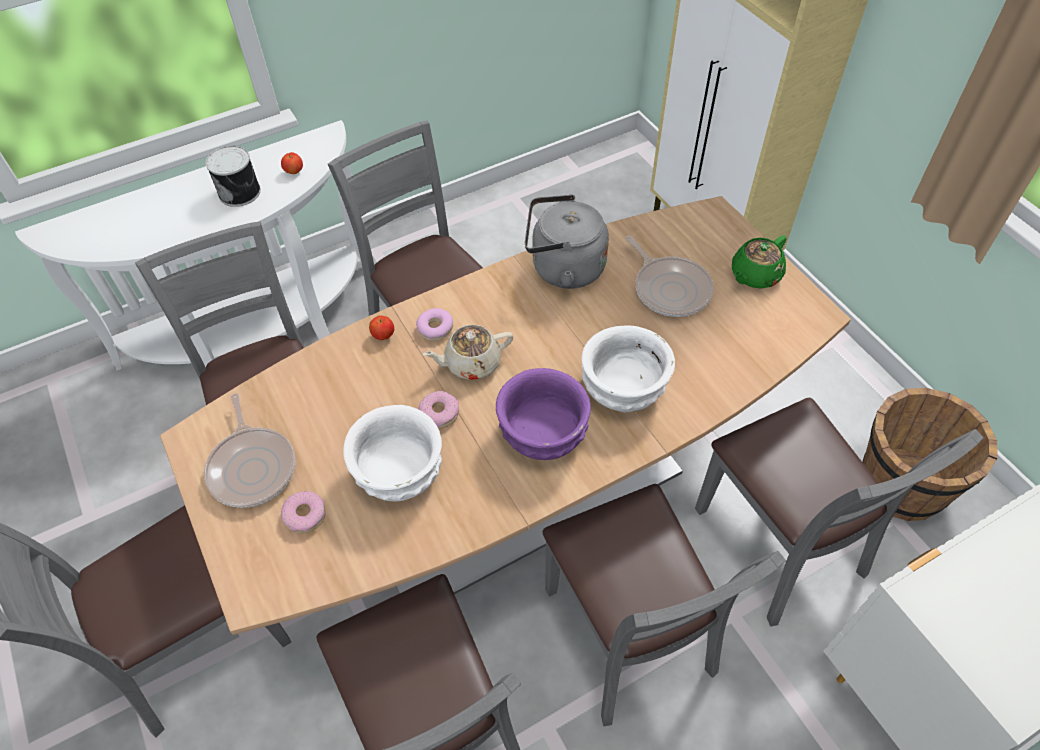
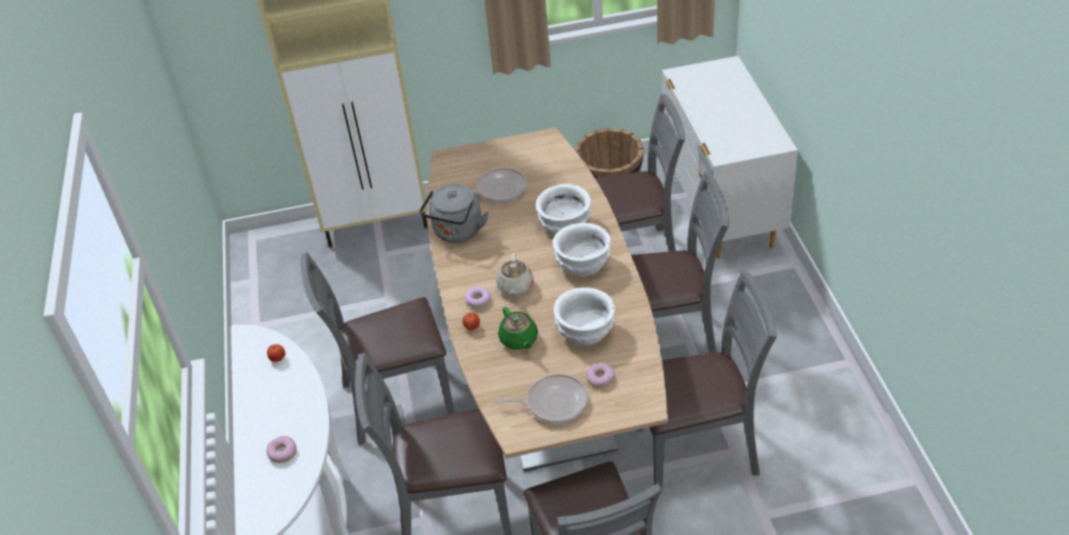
camera: 70 degrees left, 10 degrees down
(240, 192) = (281, 394): can -> none
(439, 413) = (549, 307): donut -> donut (282, 452)
(542, 432) = (582, 264): purple bowl -> white bowl
(754, 275) = (505, 153): green teapot -> green teapot (519, 340)

